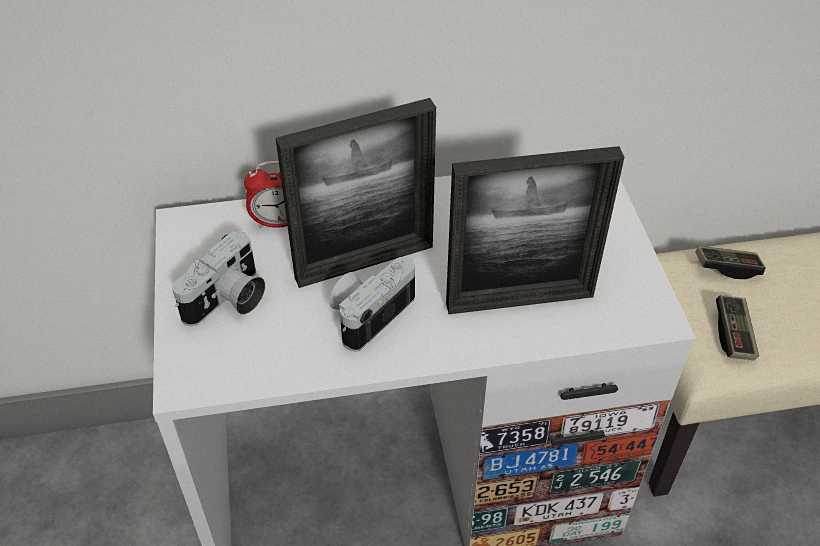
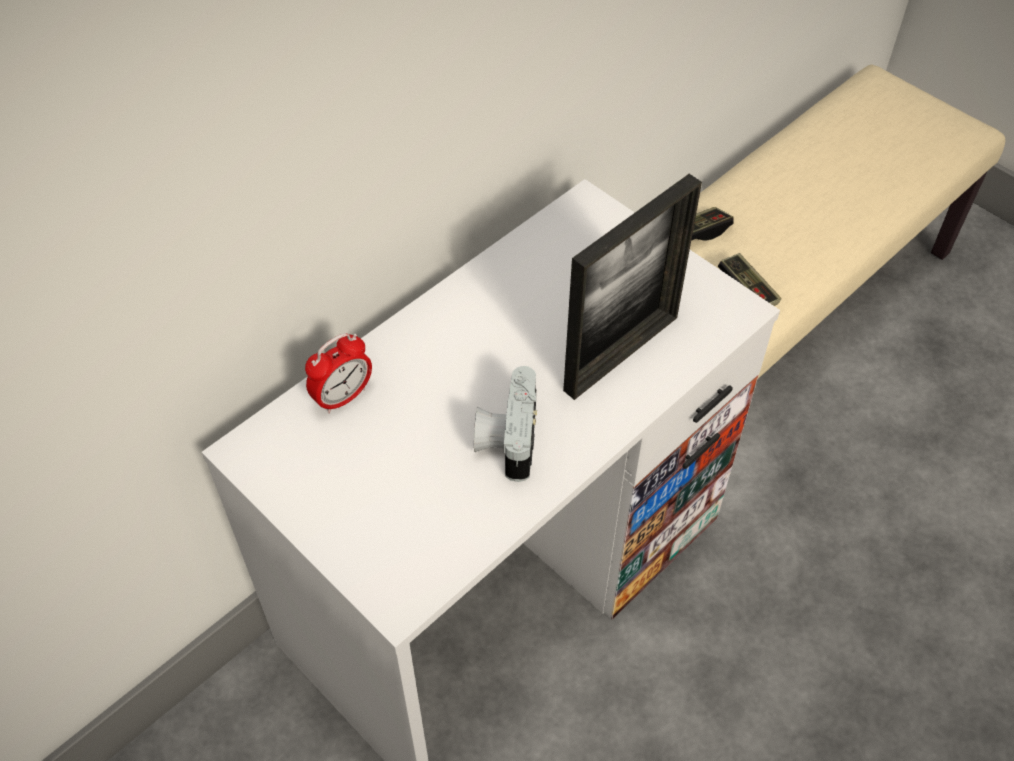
camera: 35 degrees left, 5 degrees up
(228, 301) = (366, 501): camera -> none
(364, 262) = (459, 392): picture frame -> none

